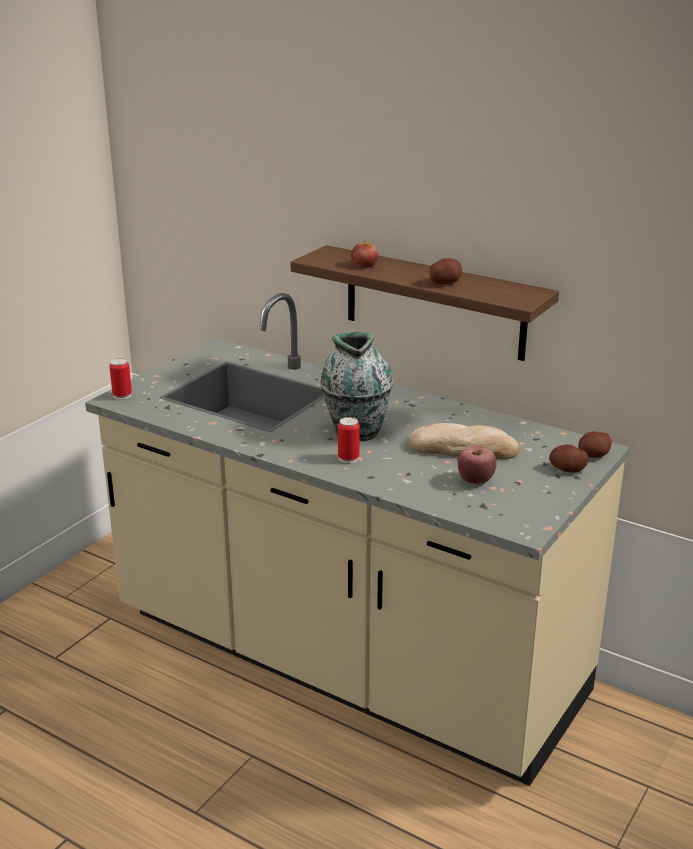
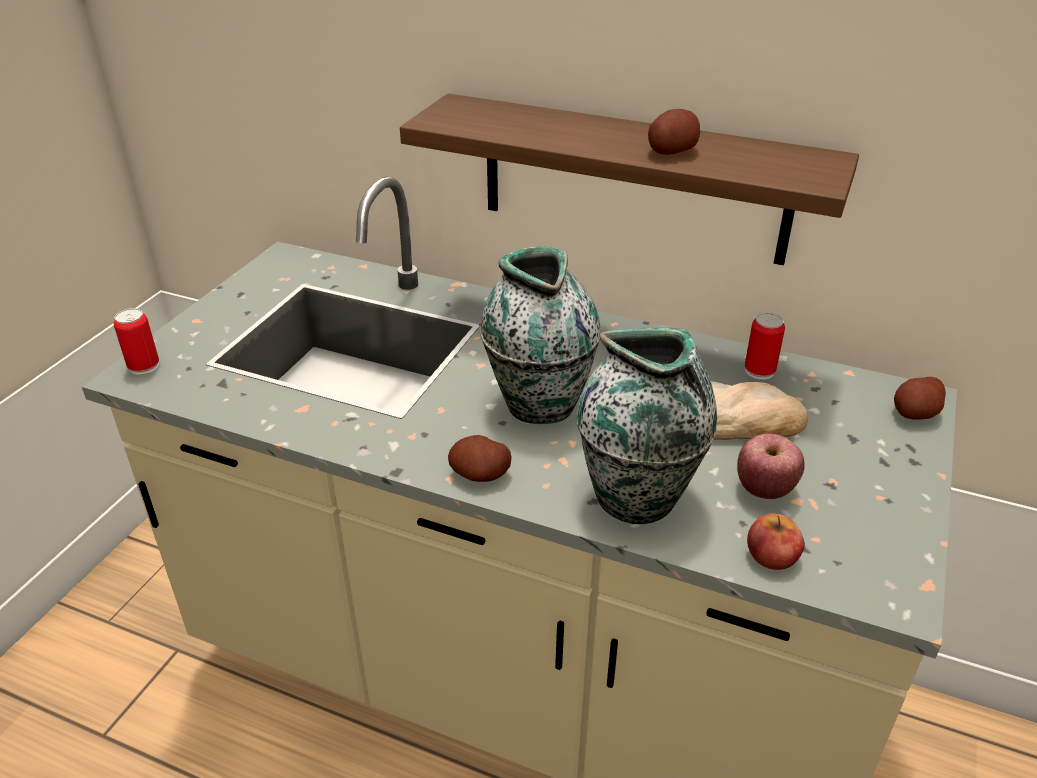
camera: 10 degrees left, 10 degrees up
(348, 458) = (544, 462): can -> can (759, 371)
(364, 265) = (524, 125): apple -> apple (771, 555)
(398, 477) = (638, 497): none -> vase
(567, 469) = (892, 447): potato -> potato (480, 474)

